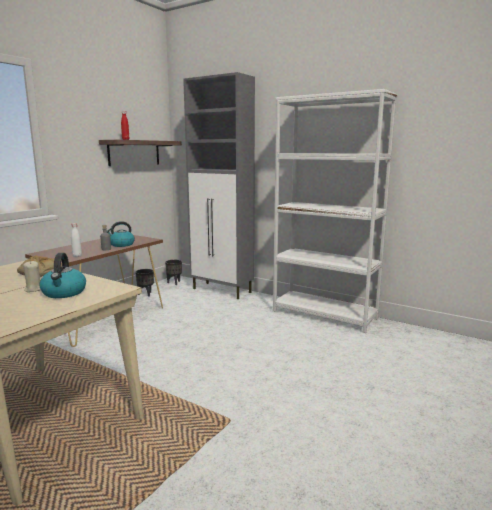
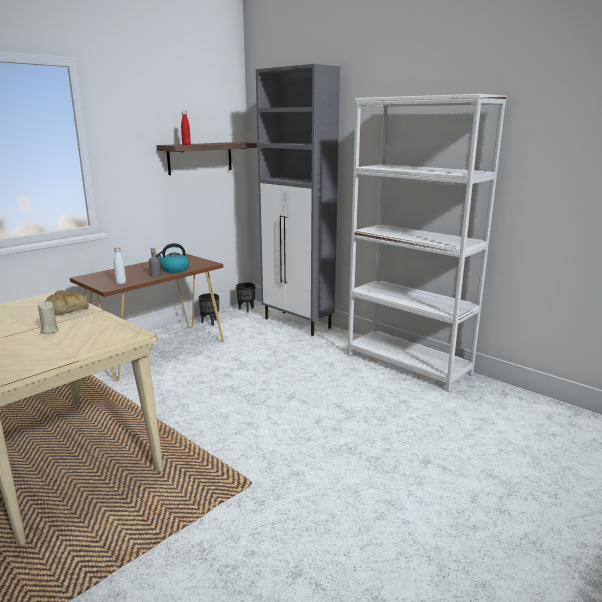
camera: 10 degrees right, 5 degrees up
(64, 293) = (76, 337): kettle -> none

